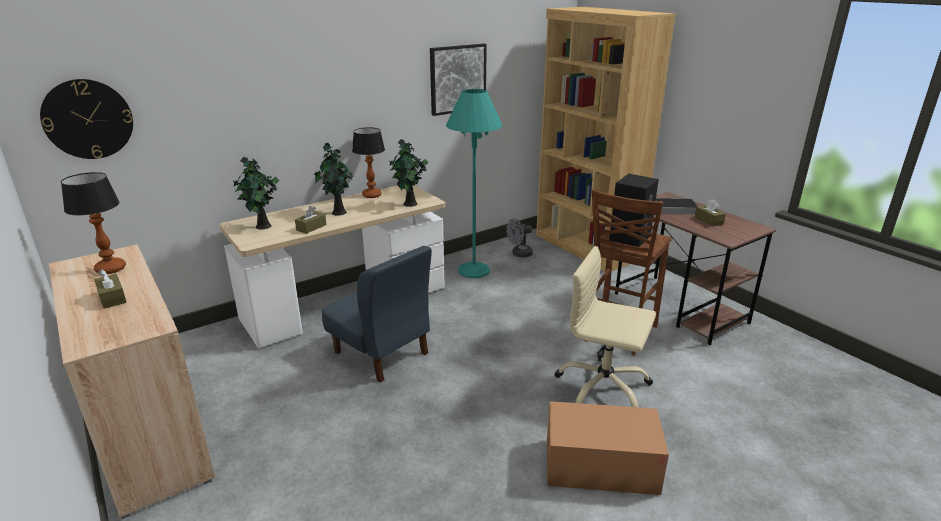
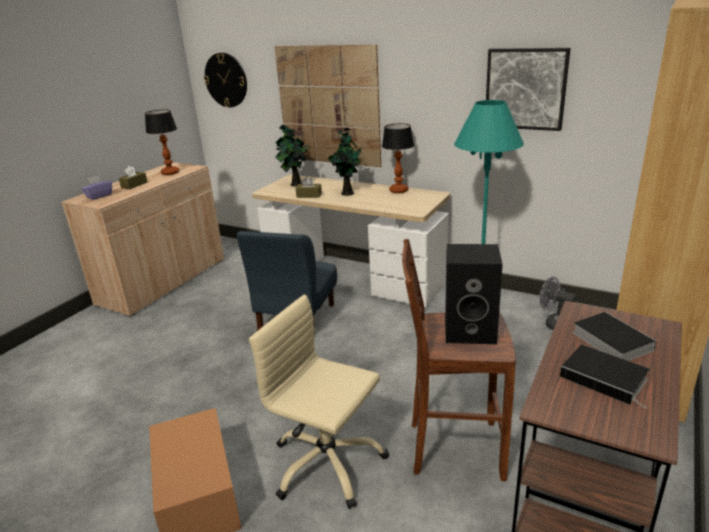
camera: 65 degrees right, 0 degrees up
(109, 328) = (99, 196): none -> purple tissue box
(269, 126) = (328, 106): none -> picture
(410, 204) = (397, 207): potted plant -> none
(603, 389) = (327, 464): beige office chair -> beige office chair turned 60 degrees counterclockwise
(708, 220) = (606, 378): brown tissue box -> book

